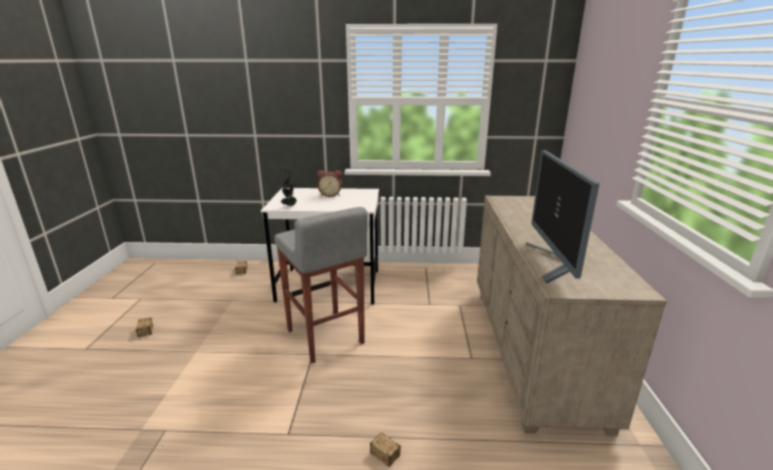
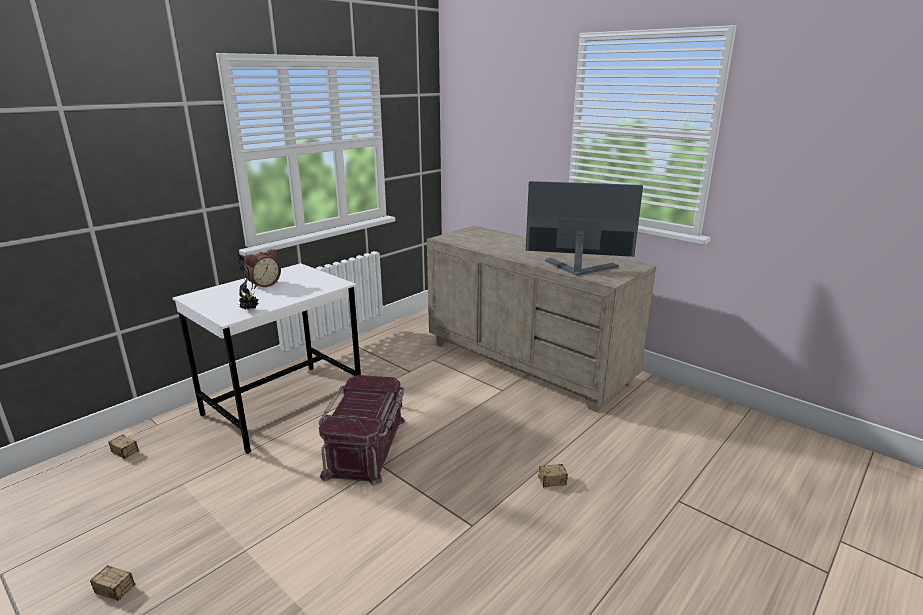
camera: 50 degrees left, 0 degrees up
(324, 337) = (367, 447): grey stool -> red storage box
(554, 264) = (577, 268): monitor -> monitor turned 150 degrees clockwise

